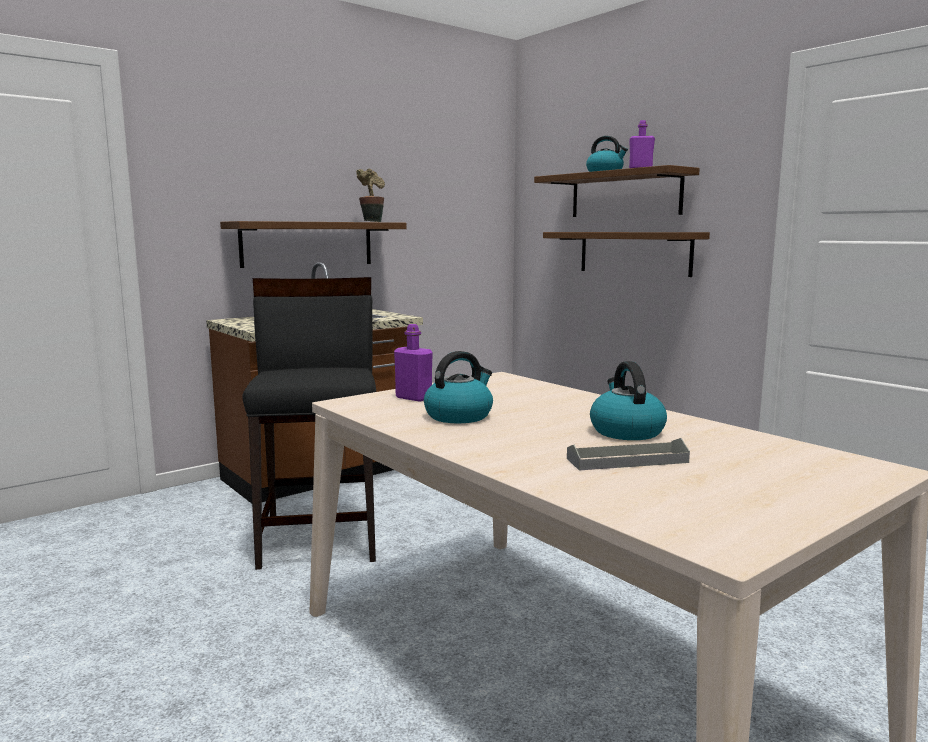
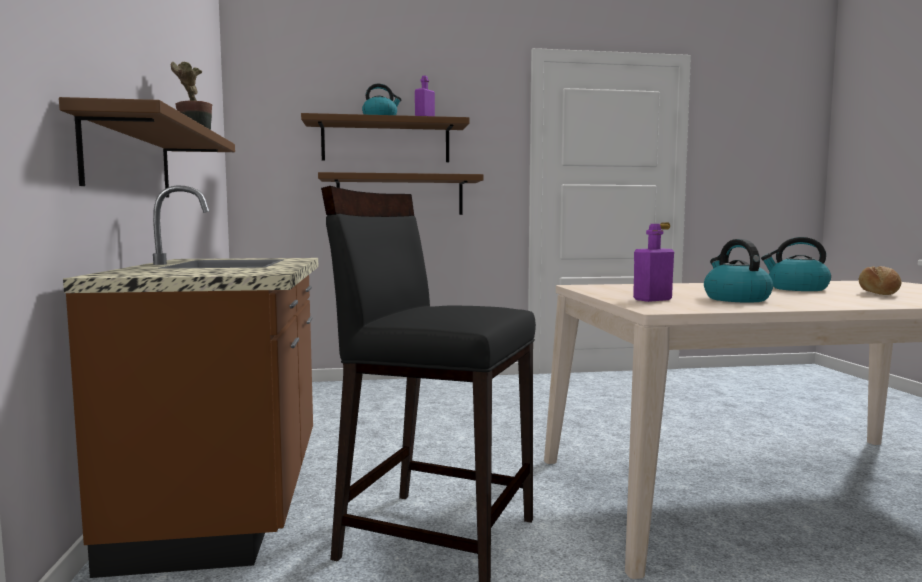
camera: 60 degrees left, 5 degrees down
(627, 460) = (878, 294): grey tray -> bread

